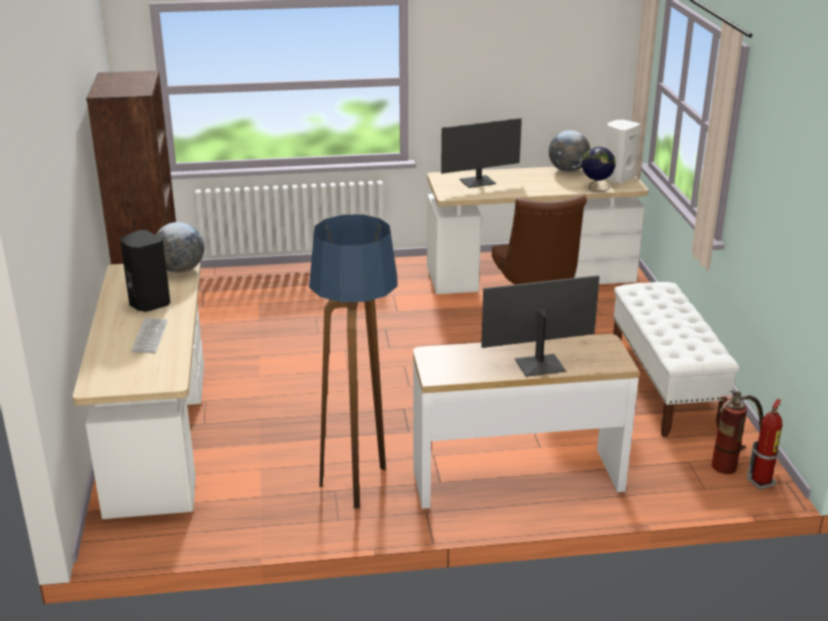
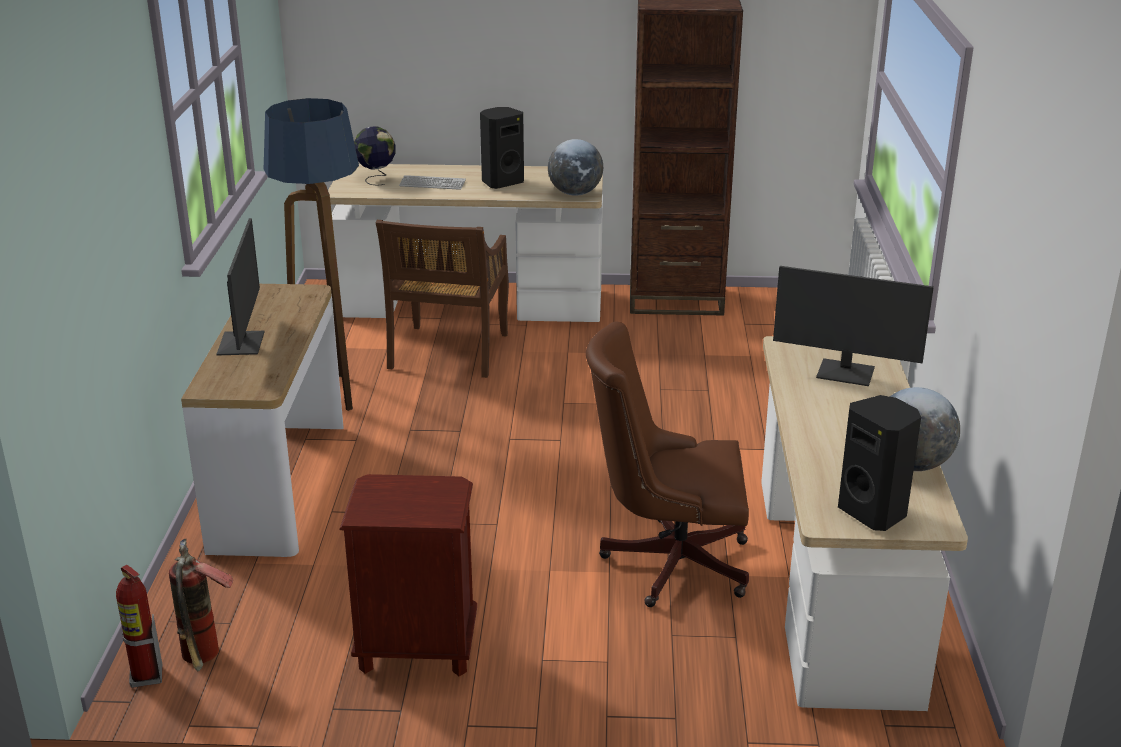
camera: 100 degrees right, 0 degrees up
(266, 433) = (448, 353): none -> brown chair
(478, 182) = (845, 373): monitor -> monitor turned 60 degrees counterclockwise
(596, 188) = (815, 478): globe -> globe (376, 179)
(617, 177) = (874, 512): white speaker -> black speaker
(665, 388) = (417, 649): white bench -> brown nightstand

